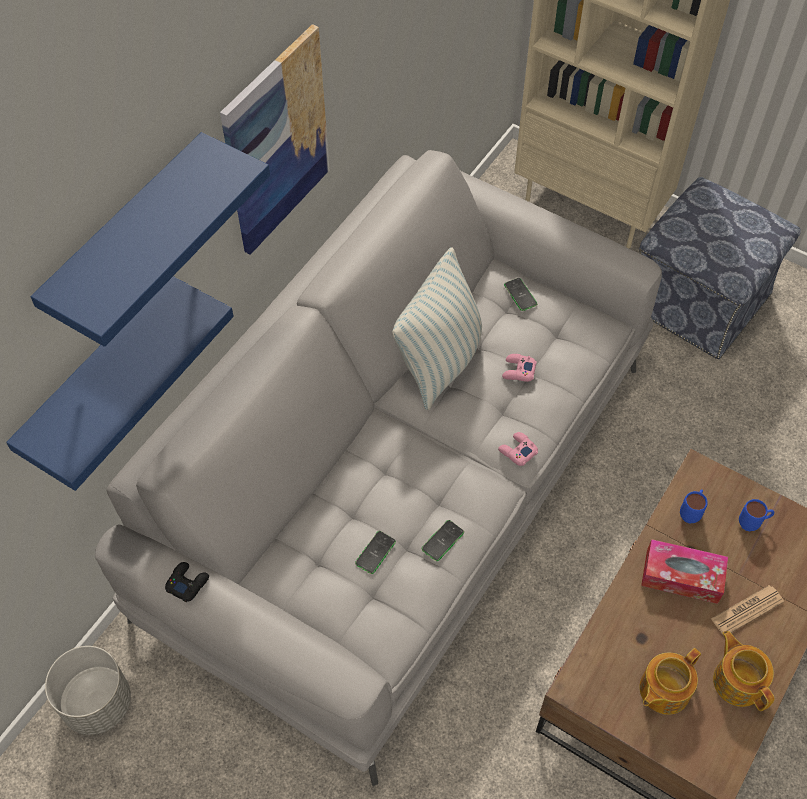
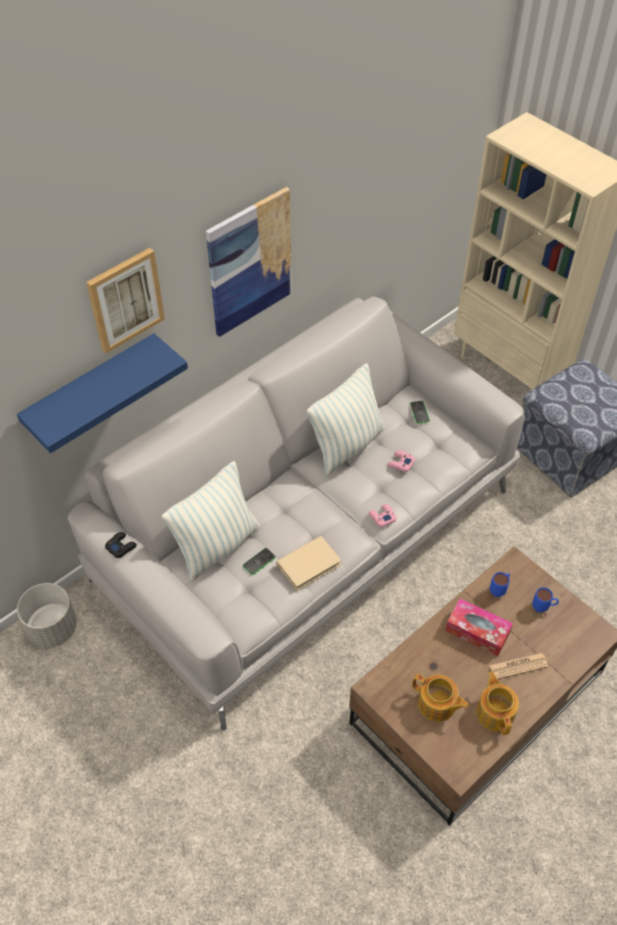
camera: 15 degrees right, 5 degrees down
(128, 238) = (125, 299): blue shelf -> picture
(311, 544) = (217, 546): none -> pillow
(442, 541) = (308, 564): phone -> beige book
(663, 690) = (437, 705): teapot -> teapot turned 120 degrees counterclockwise

